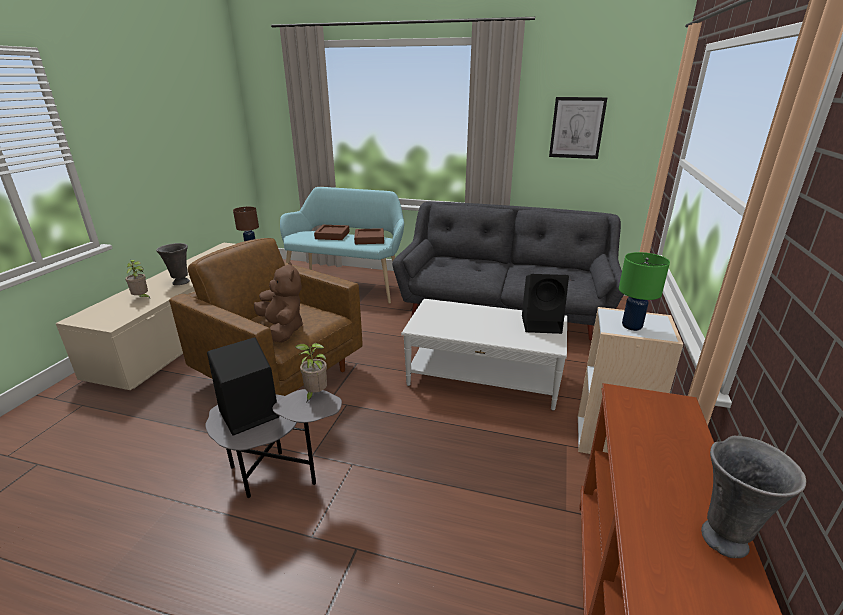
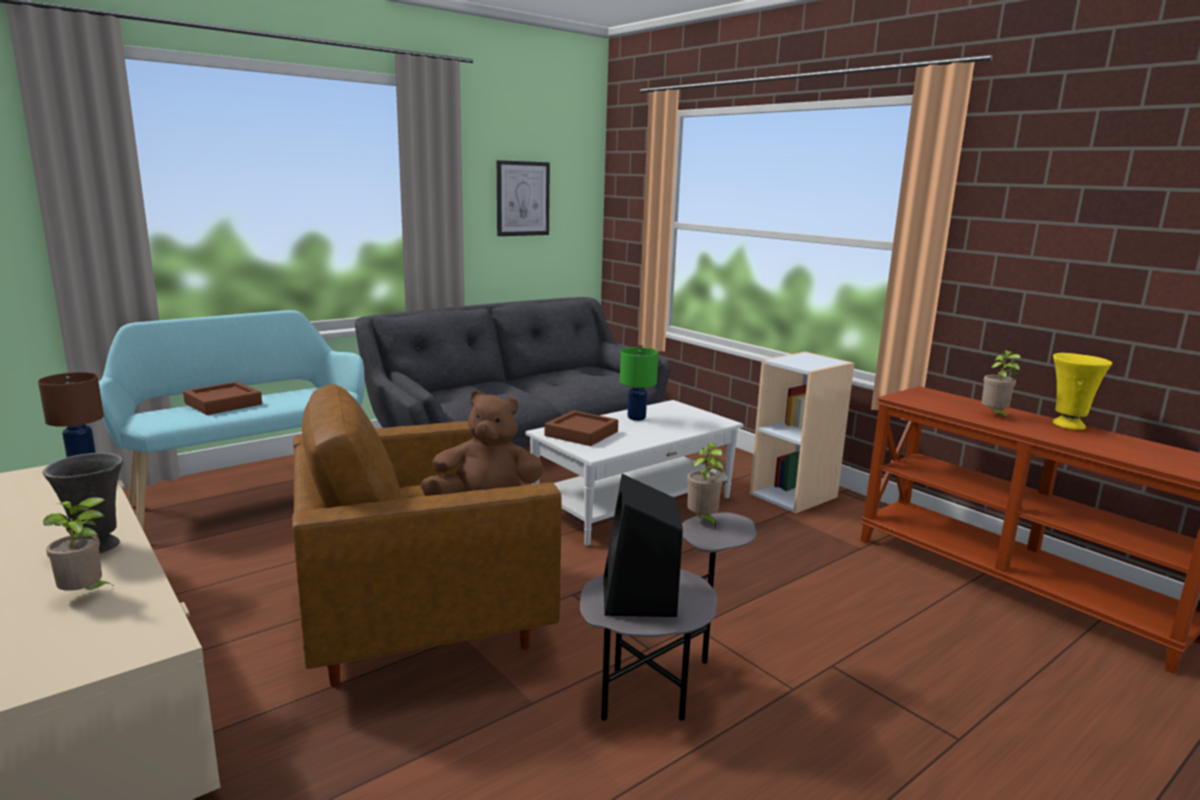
camera: 55 degrees left, 10 degrees down
(369, 239) = (304, 393): brown tray -> brown tray (581, 434)
(542, 324) = (675, 411): black speaker -> none
(630, 326) = (810, 363): green table lamp -> green table lamp (635, 418)
(660, 467) = (994, 416): none -> potted plant
(725, 538) = (1067, 425): grey vase -> yellow vase

